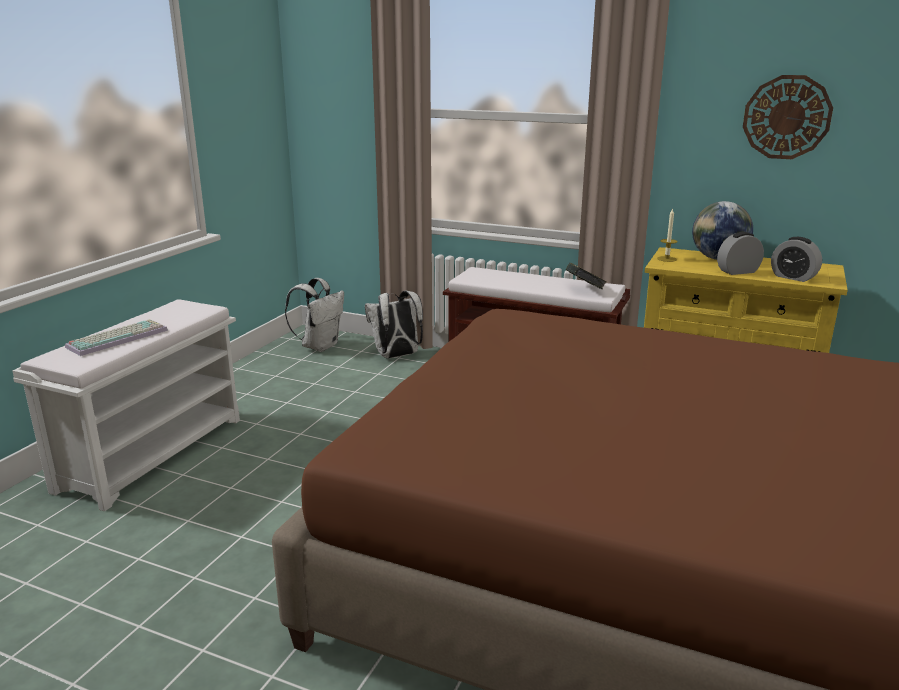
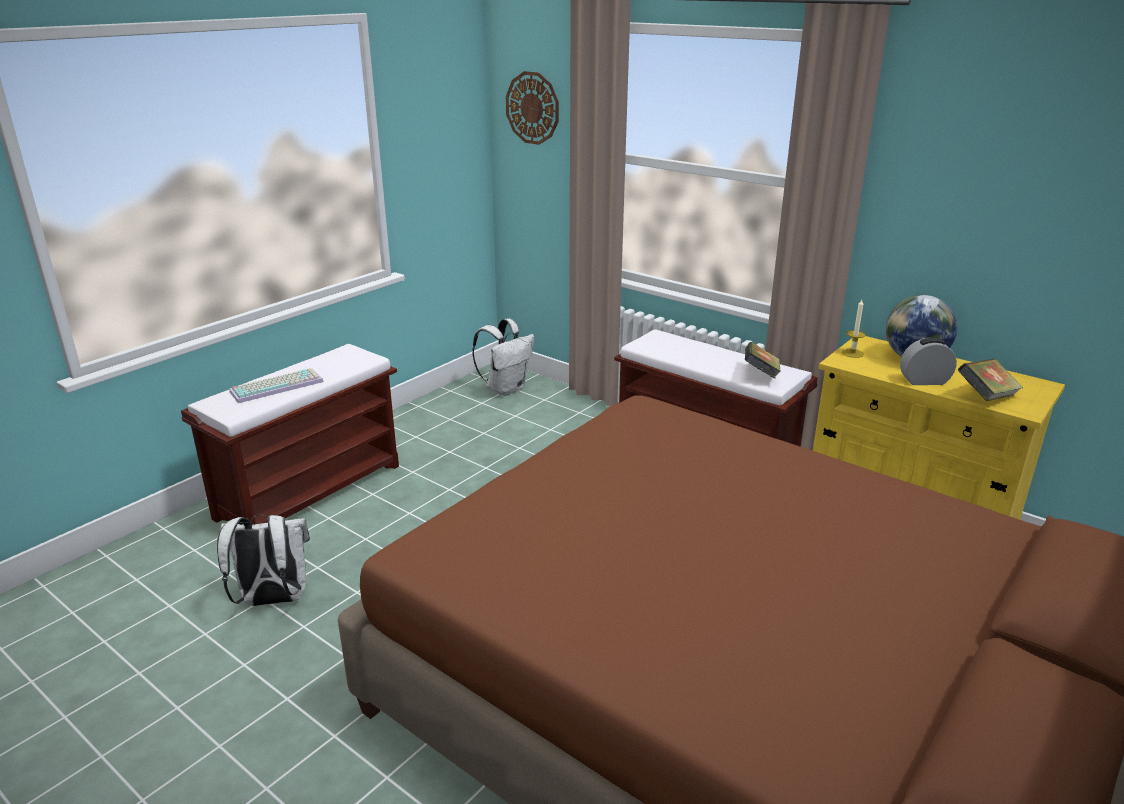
camera: 15 degrees right, 5 degrees up
(153, 452) = (311, 490): white bench -> brown bench
(396, 356) = (577, 410): white backpack -> white backpack (272, 600)
(786, 117) = (1012, 205): wall clock -> wall clock (532, 108)
(793, 277) = (985, 397): alarm clock -> book

